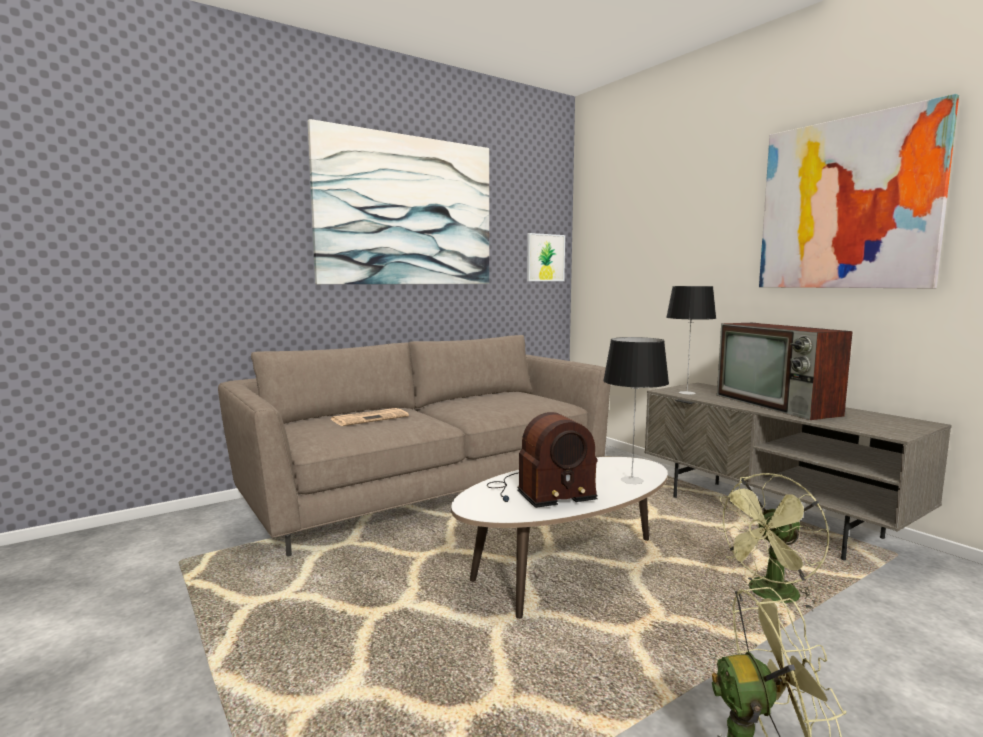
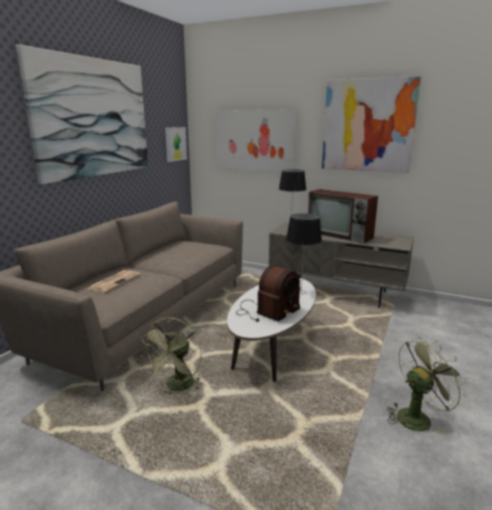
camera: 30 degrees left, 10 degrees up
(656, 247) = (254, 140): none -> picture
(770, 596) = (365, 334): green fan -> green fan (177, 387)

